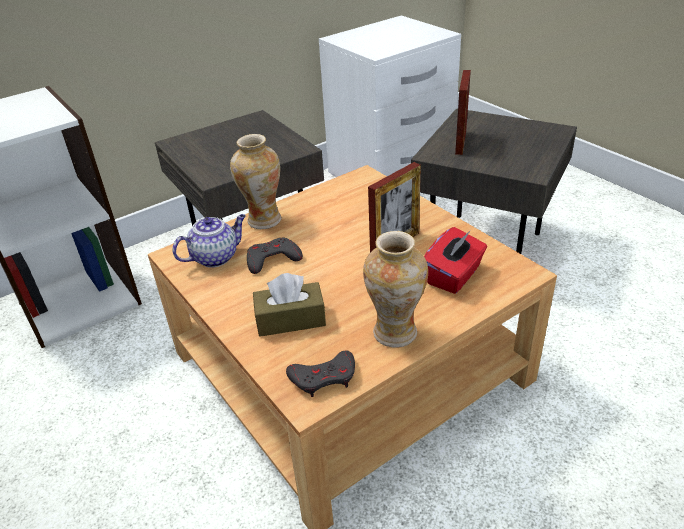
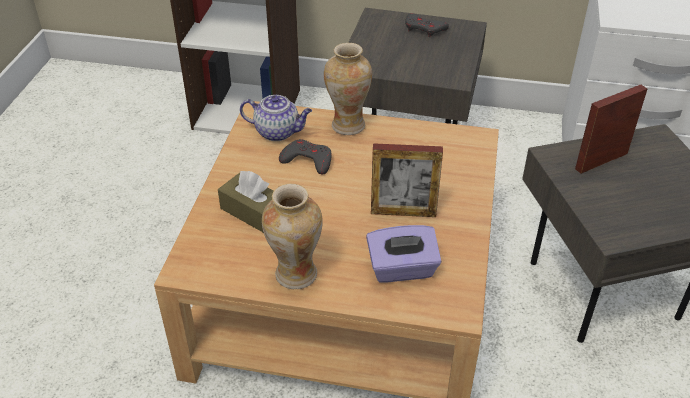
camera: 45 degrees right, 5 degrees up
(324, 377) = (213, 265): grey game controller -> grey game controller (424, 29)
(454, 276) = (402, 269): red tissue box -> purple tissue box

